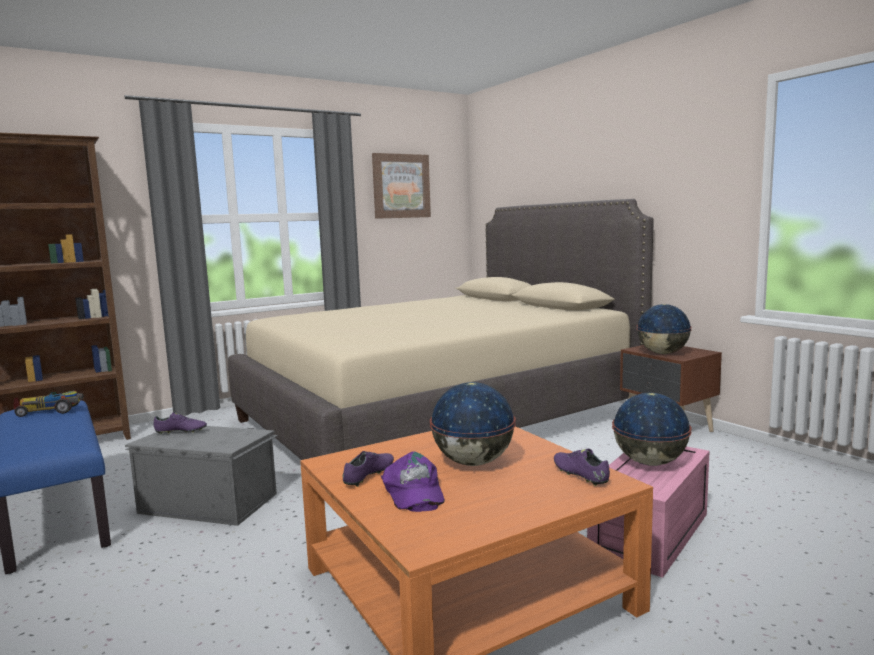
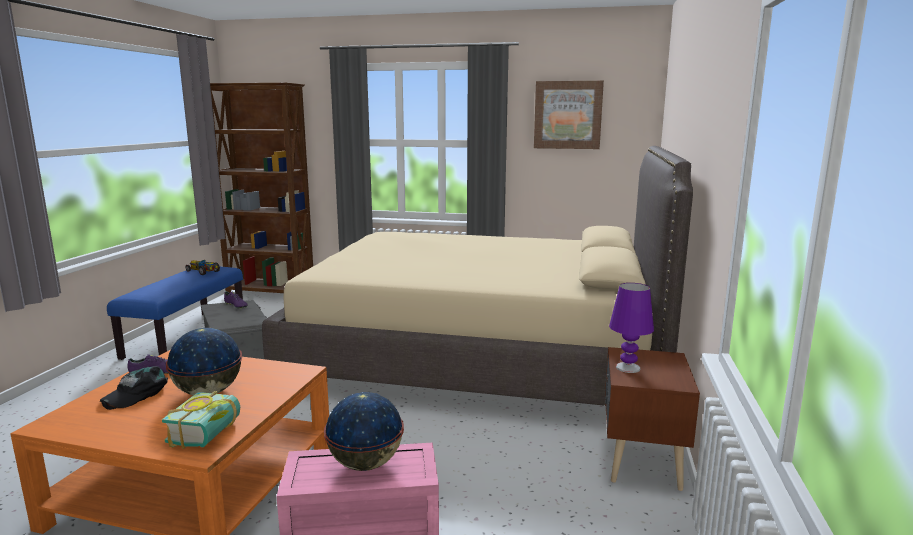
camera: 45 degrees right, 5 degrees up
(412, 492) = (136, 394): purple cap -> black cap
(580, 474) = (211, 434): purple shoe -> book
(663, 353) = (628, 368): globe -> purple table lamp

